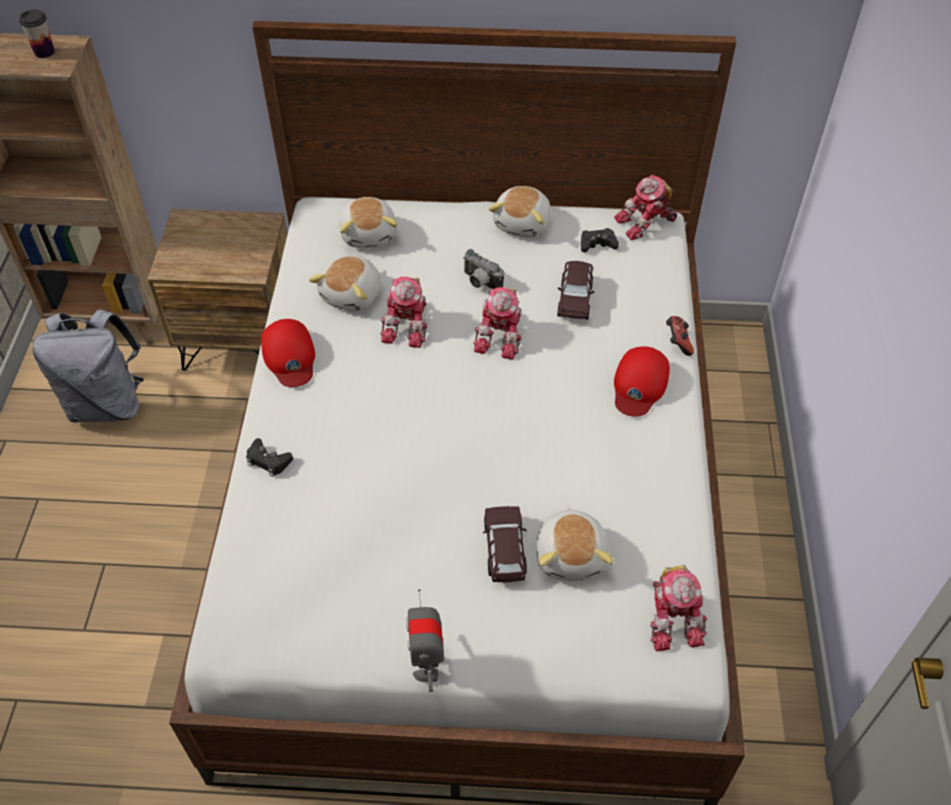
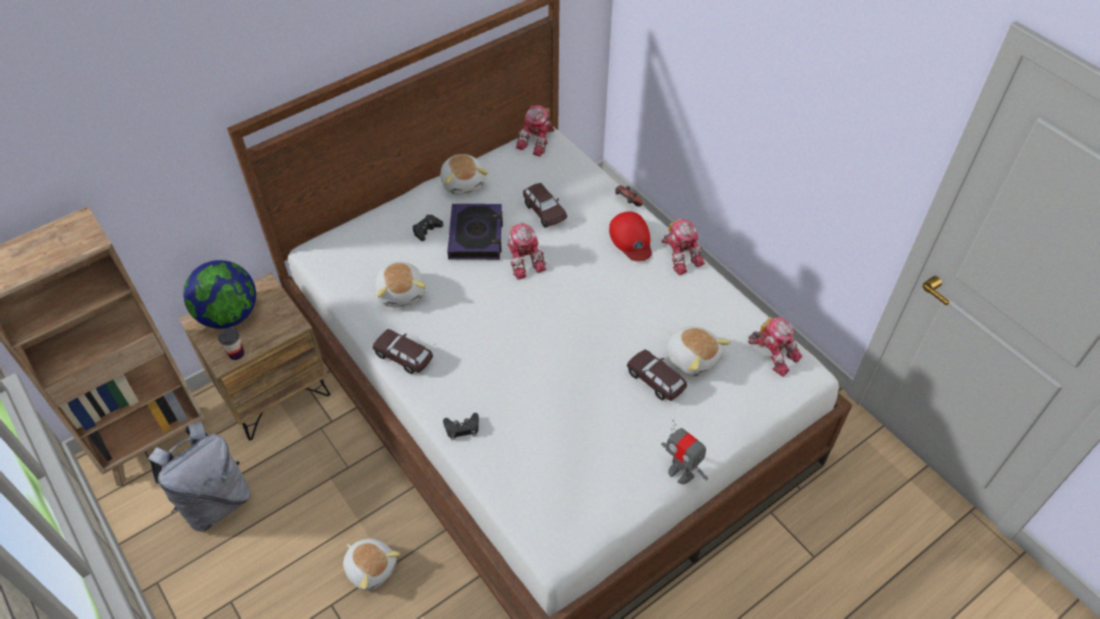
camera: 40 degrees left, 0 degrees up
(44, 52) = (65, 237): cup -> cup (236, 353)
(211, 230) = (229, 315): none -> globe
(290, 356) = (403, 357): red cap -> brown toy car
(369, 234) = (370, 247): plush toy -> plush toy (371, 567)
(409, 324) = (459, 288): toy robot -> toy robot (680, 255)
(480, 283) = (476, 235): camera -> book
(597, 244) = (523, 170): black game controller -> black game controller (427, 230)

